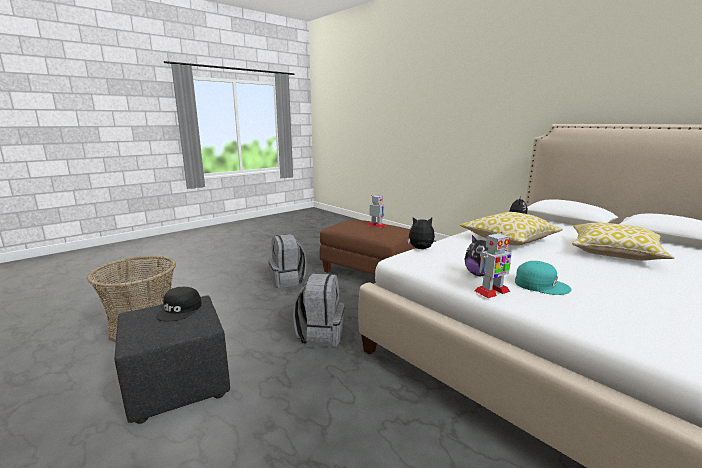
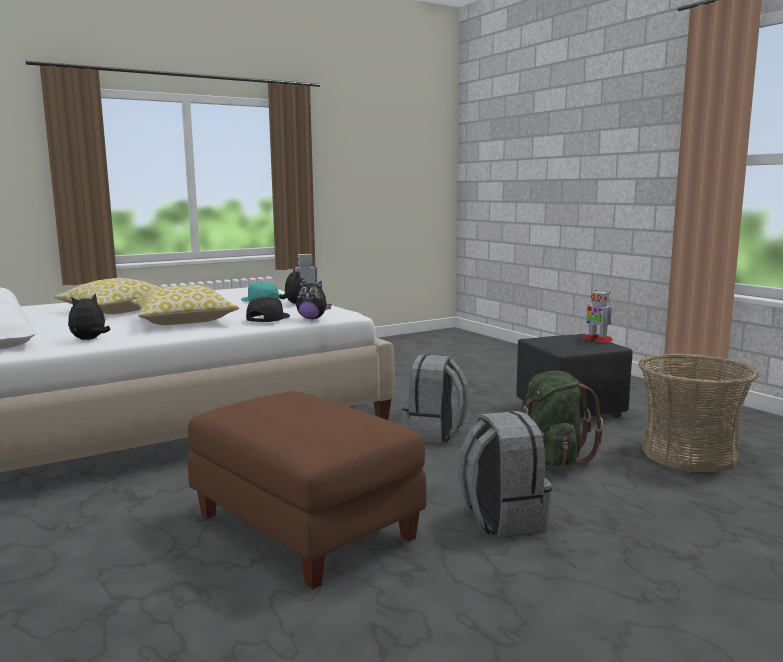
camera: 170 degrees left, 5 degrees down
(180, 310) = (571, 345): black cap -> black cap (267, 317)
(243, 316) = (551, 459): none -> green backpack
(376, 225) = (283, 415): toy robot -> toy robot (597, 339)

